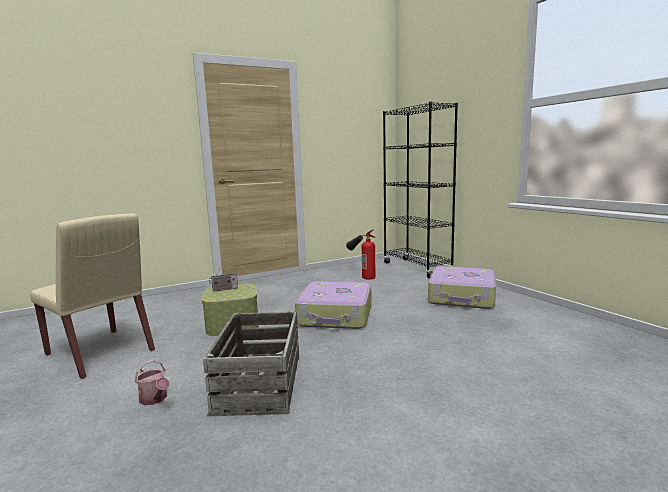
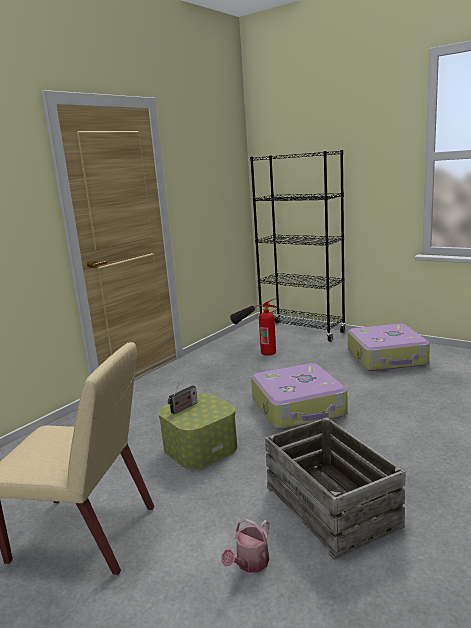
camera: 25 degrees left, 5 degrees up
(155, 399) = (250, 564): watering can -> watering can turned 105 degrees clockwise

